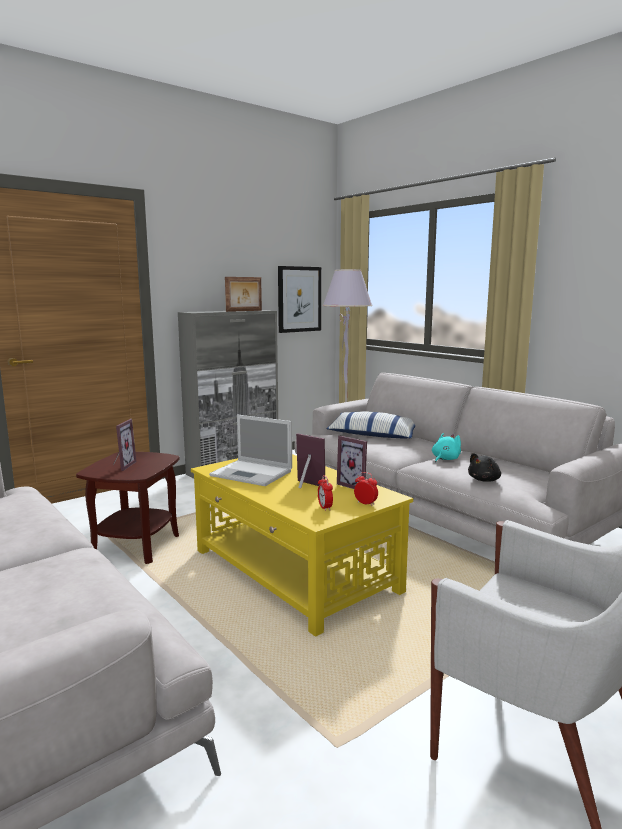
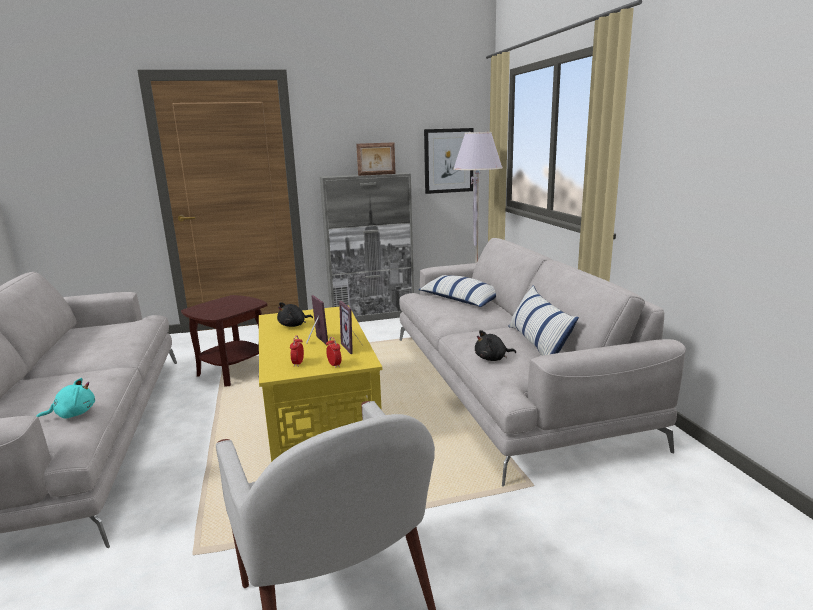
camera: 25 degrees right, 5 degrees up
(121, 466) = (217, 307): picture frame -> none
(253, 473) = (294, 325): laptop -> black plush toy
(445, 459) = (489, 332): turquoise plush toy -> turquoise plush toy (73, 414)
(501, 463) = (537, 343): none -> pillow

